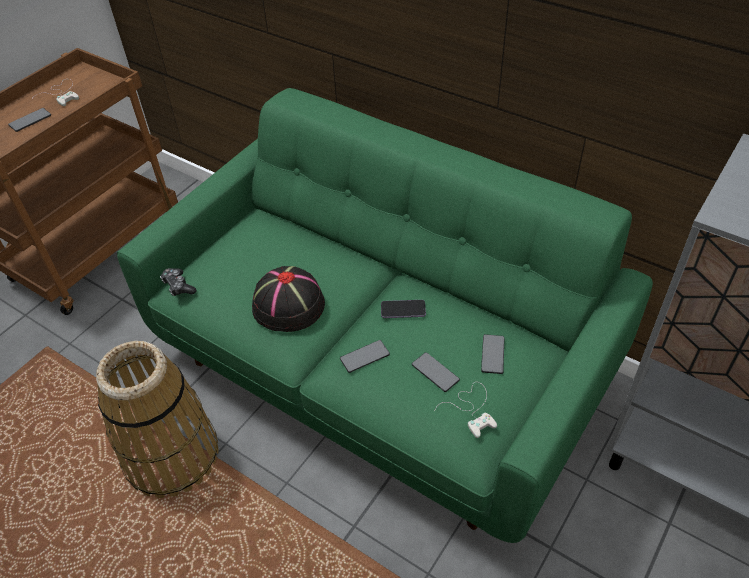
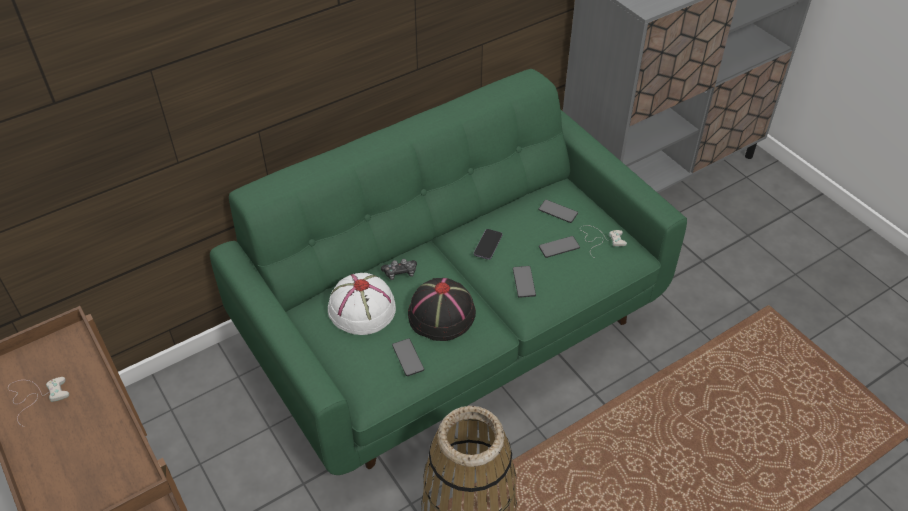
camera: 70 degrees left, 0 degrees up
(30, 120) = (69, 434): phone -> phone (408, 358)
(178, 286) = (368, 390): game controller -> game controller (400, 273)
(271, 248) = (361, 309): none -> white hat

